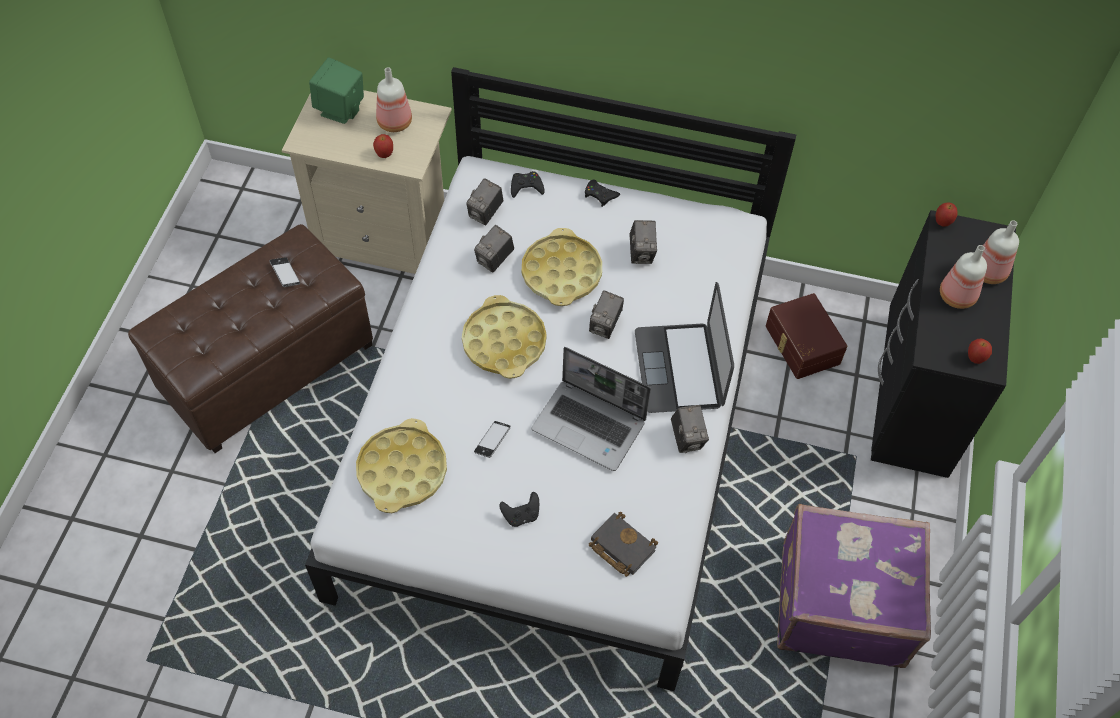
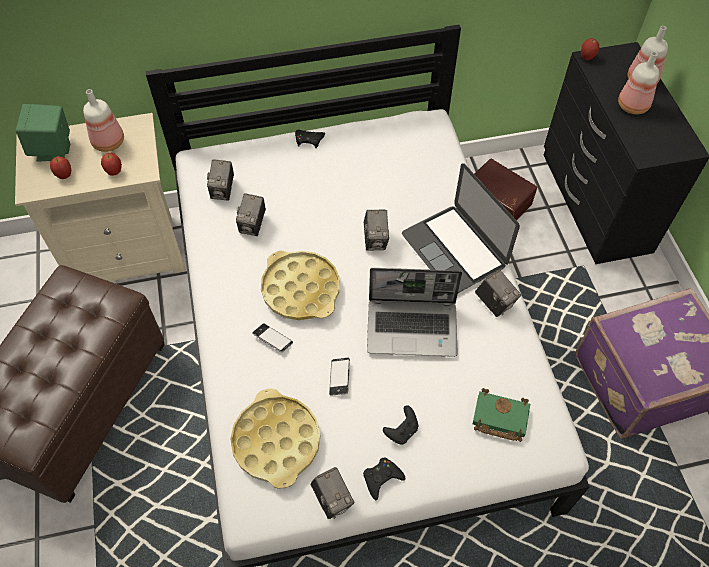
camera: 25 degrees left, 0 degrees up
(285, 274) = (69, 314): phone -> phone (273, 339)
(526, 187) = (245, 156): black game controller -> black game controller (382, 478)
(561, 273) = (314, 213): yellow tray -> none
(620, 547) = (498, 418): black book -> green book
(641, 253) = (369, 171): camera -> camera (332, 499)
(975, 358) = (676, 146): apple -> apple (65, 176)

